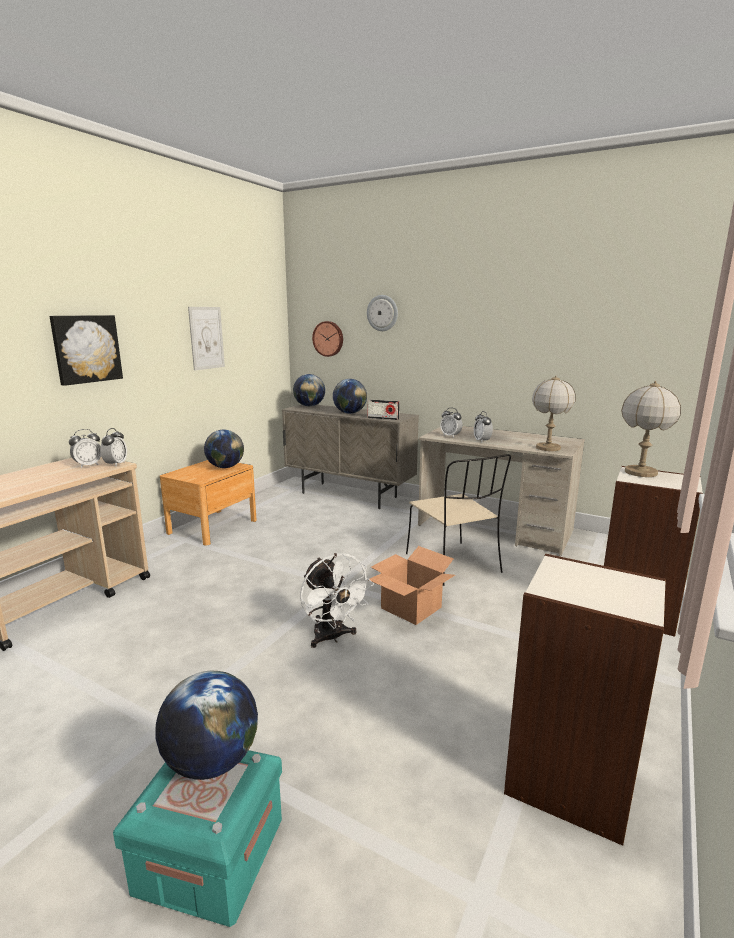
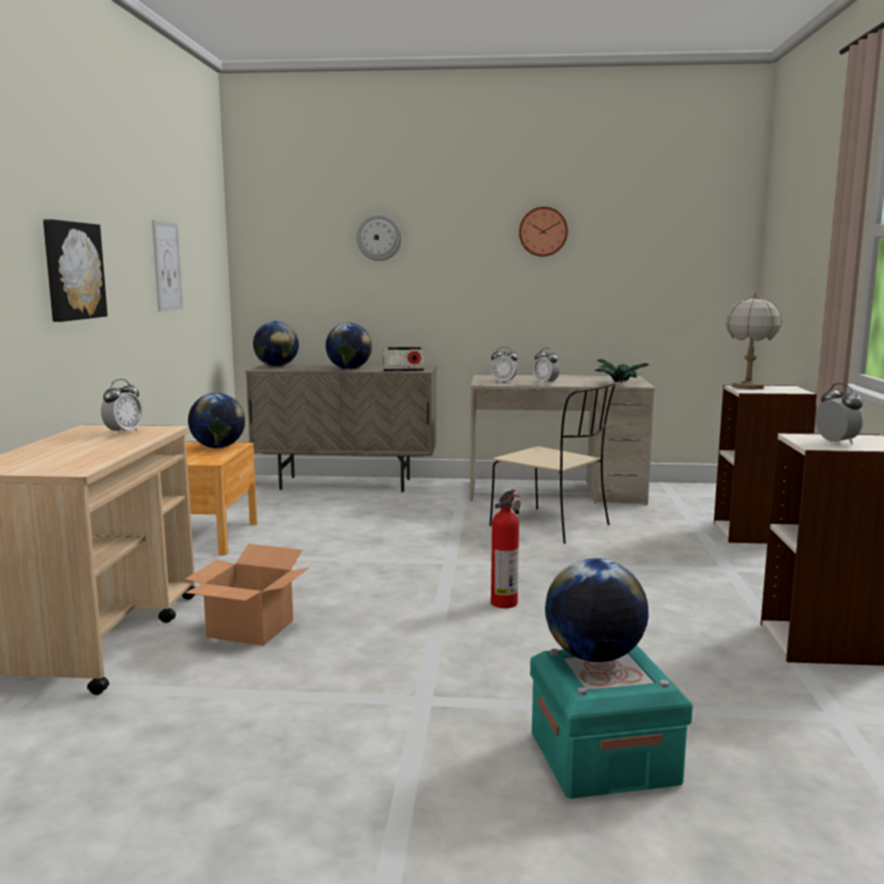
camera: 25 degrees left, 5 degrees down
(116, 464) = (162, 428): alarm clock -> alarm clock (836, 442)
(328, 338) = (297, 273): wall clock -> wall clock (543, 231)
(332, 637) = (505, 602): white fan -> fire extinguisher
(412, 608) = (555, 566): cardboard box -> cardboard box (252, 629)
(548, 448) = (621, 383): table lamp -> potted plant

